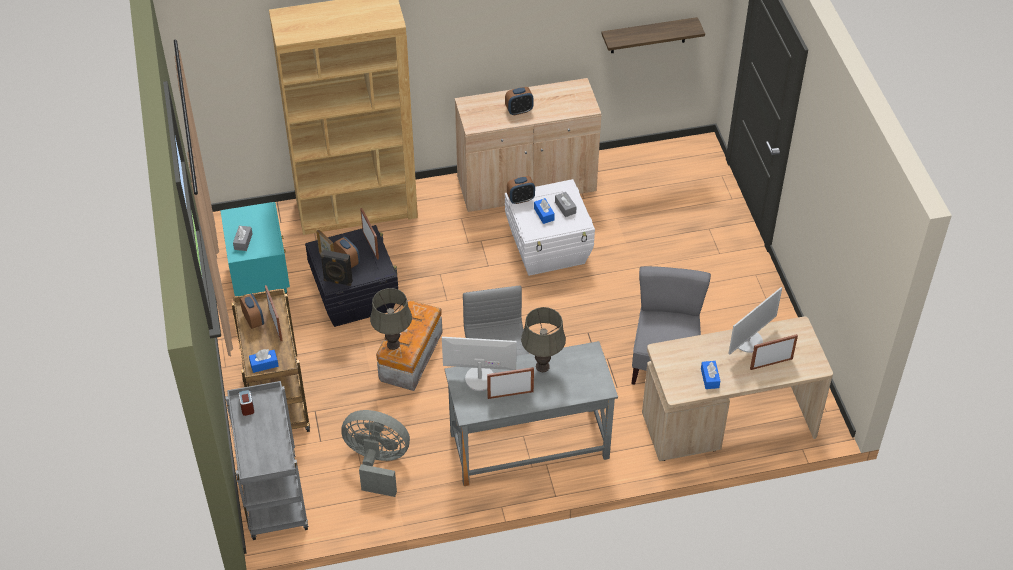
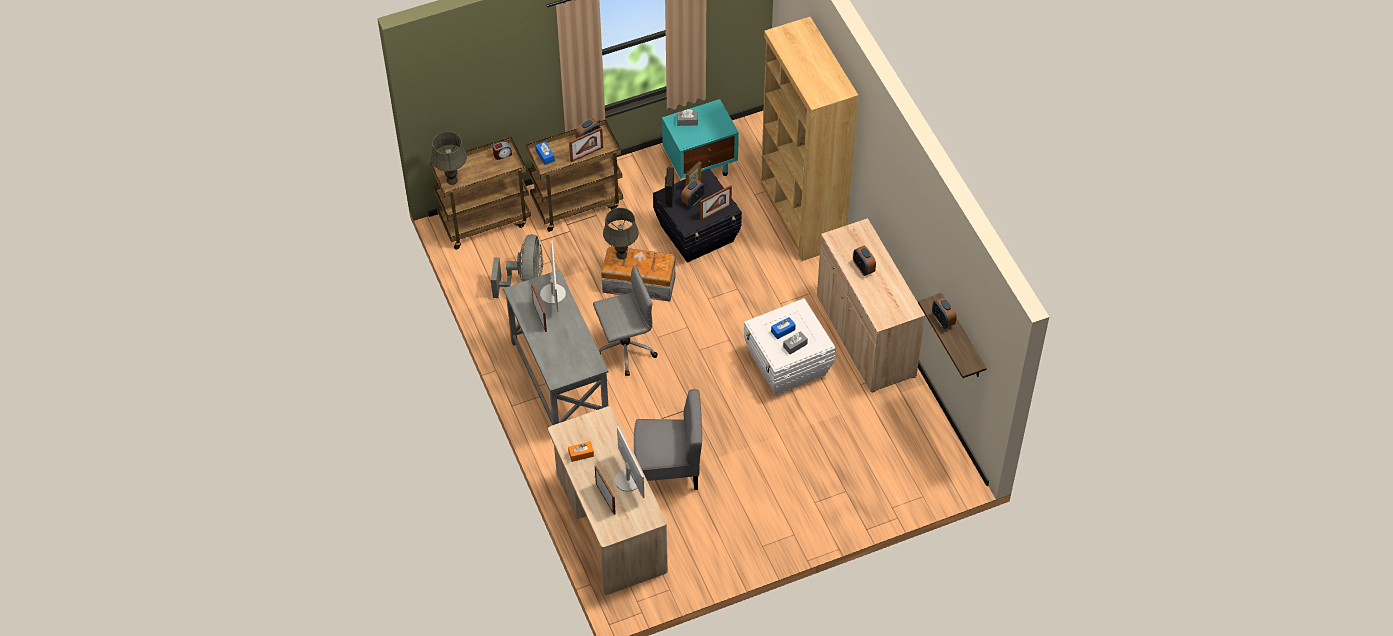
camera: 80 degrees right, 5 degrees up
(272, 494) = (485, 221): grey cart -> brown cart
(520, 199) = (797, 310): alarm clock -> alarm clock (942, 320)
(542, 366) = (573, 334): grey table lamp -> grey table lamp (452, 180)
(709, 378) = (581, 454): blue tissue box -> orange tissue box
(748, 341) = (628, 480): monitor -> monitor turned 150 degrees counterclockwise

